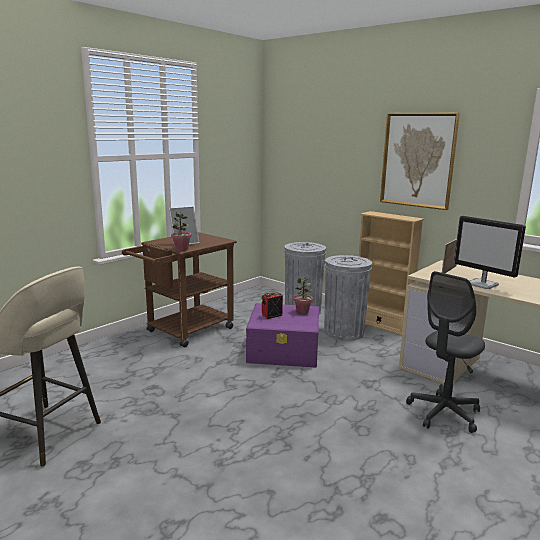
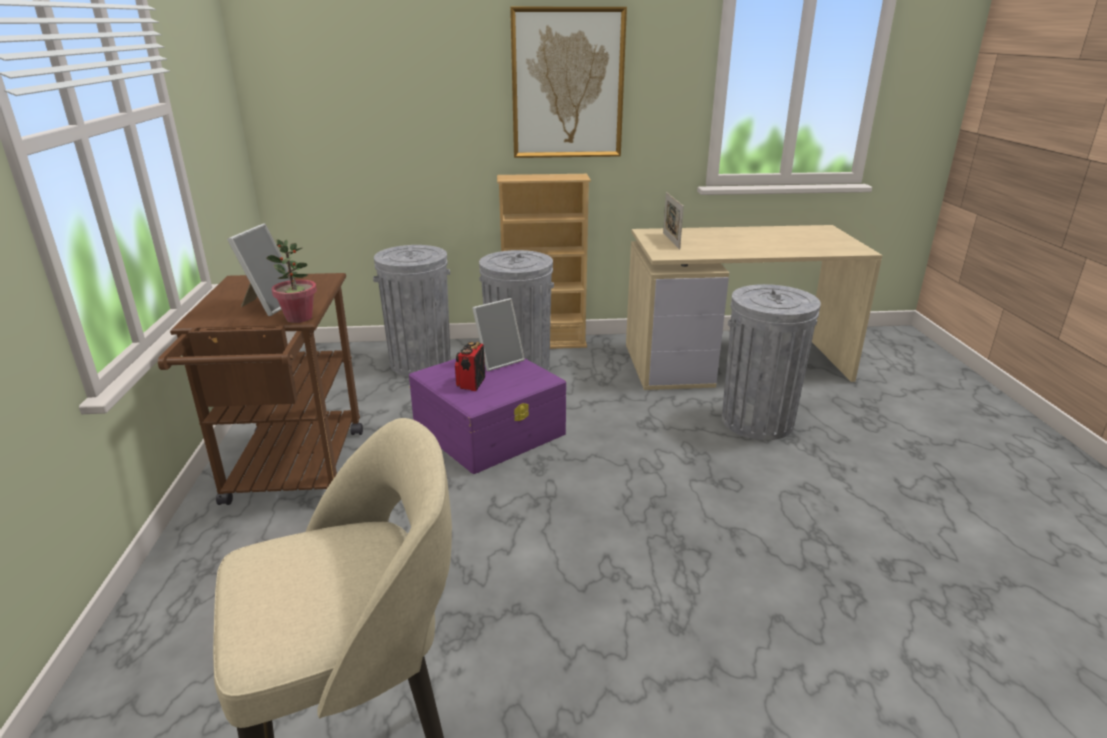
camera: 45 degrees left, 10 degrees up
(302, 312) = (498, 360): potted plant -> picture frame
(444, 413) = (757, 421): grey office chair -> grey trash can
(483, 284) = (735, 248): monitor -> none

